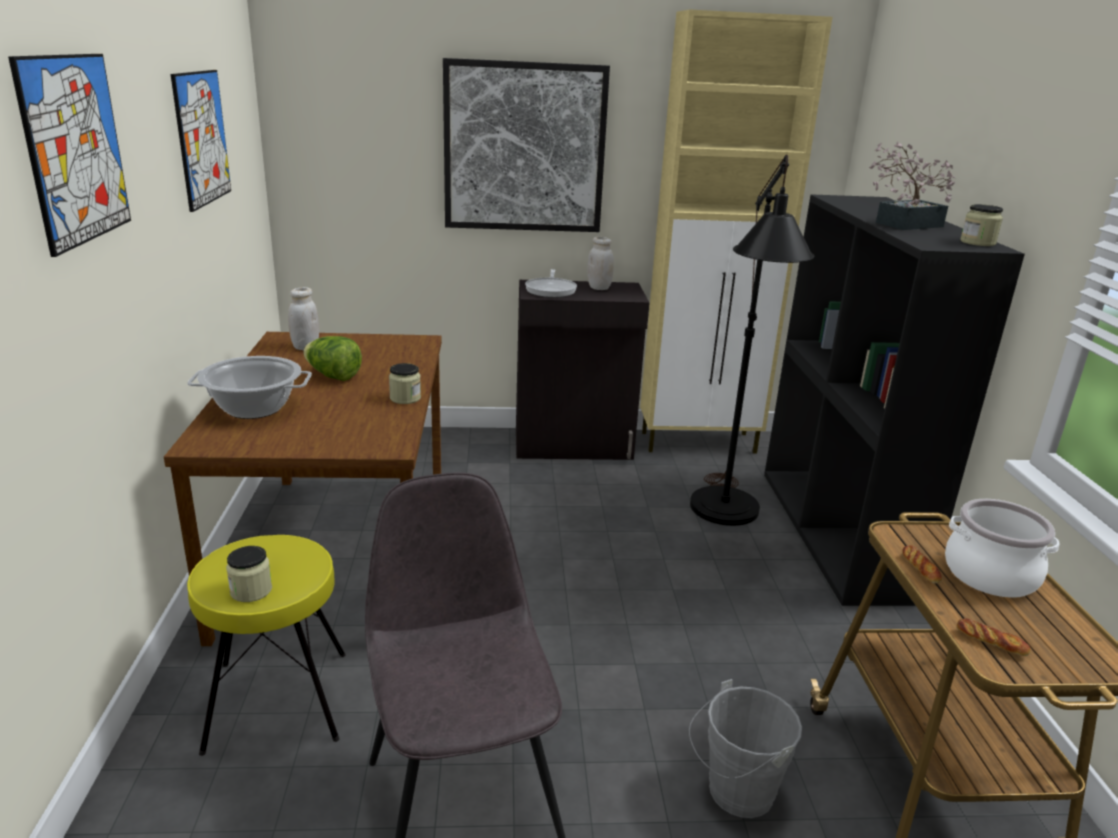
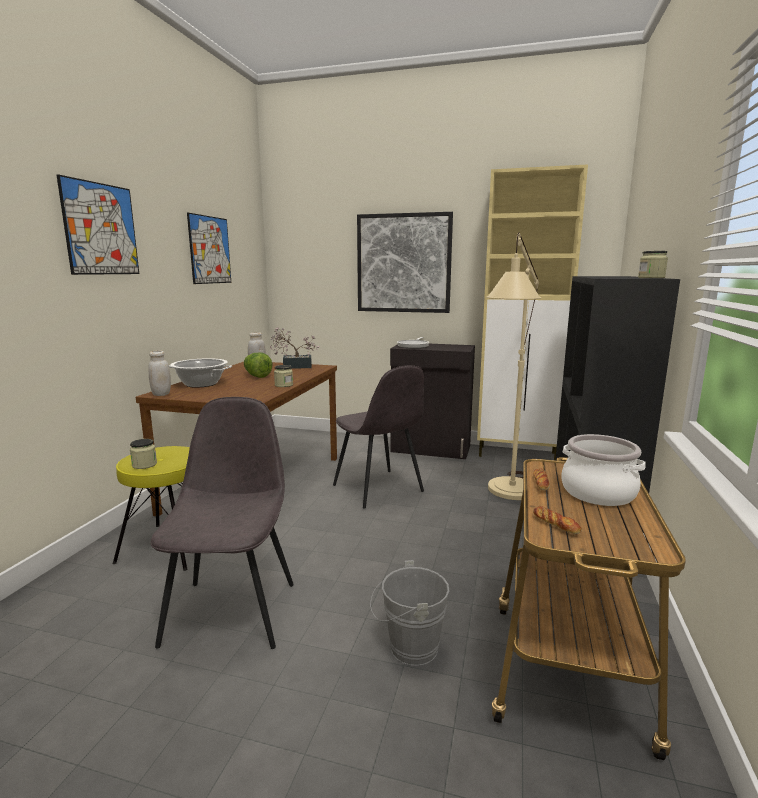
camera: 20 degrees right, 10 degrees down
(542, 534) = (379, 489): none -> grey chair
(599, 288) = (445, 346): white jar -> white jar (161, 394)
(725, 518) = (508, 495): black floor lamp -> beige floor lamp
(903, 225) = (609, 277): potted plant -> potted plant (293, 366)

